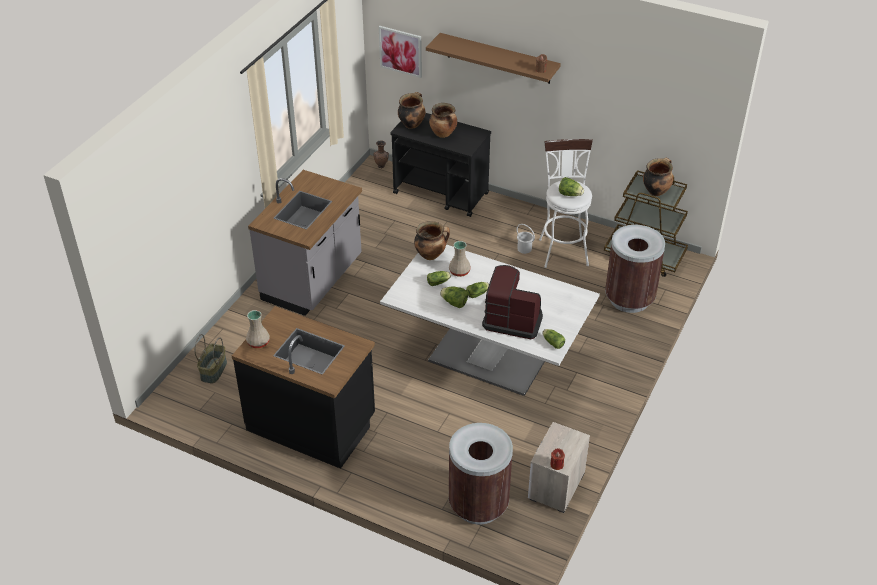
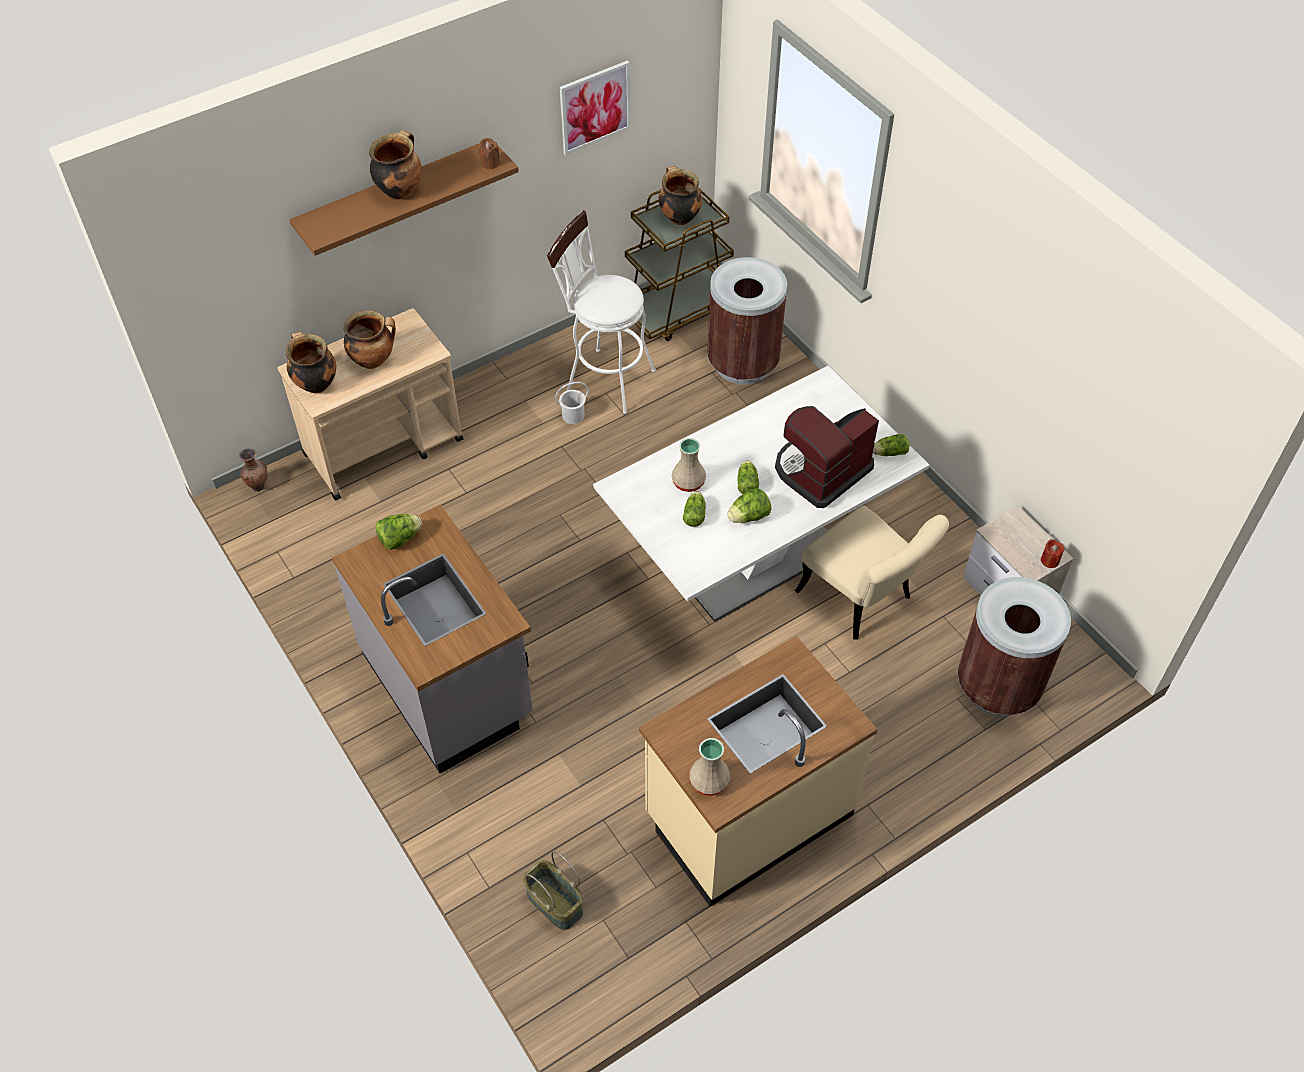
camera: 60 degrees left, 10 degrees up
(312, 423) = (747, 814): black counter -> beige counter
(400, 51) = (228, 294): picture -> picture (594, 107)
(431, 255) = (630, 496): cooking pot -> cooking pot (399, 190)
(441, 193) = (384, 447): black cart -> beige cart
(493, 418) = (862, 601): none -> beige chair
(570, 194) = (616, 297): lettuce -> lettuce (400, 539)

